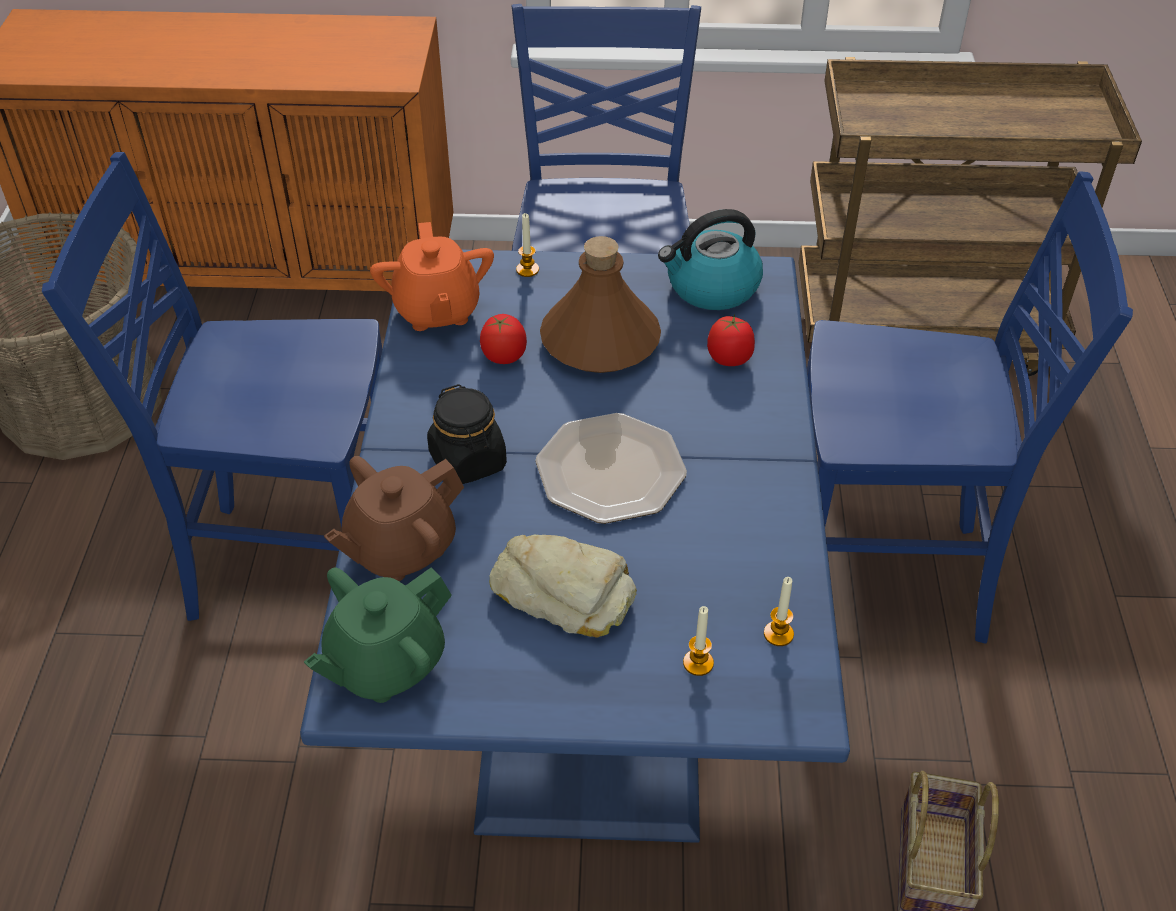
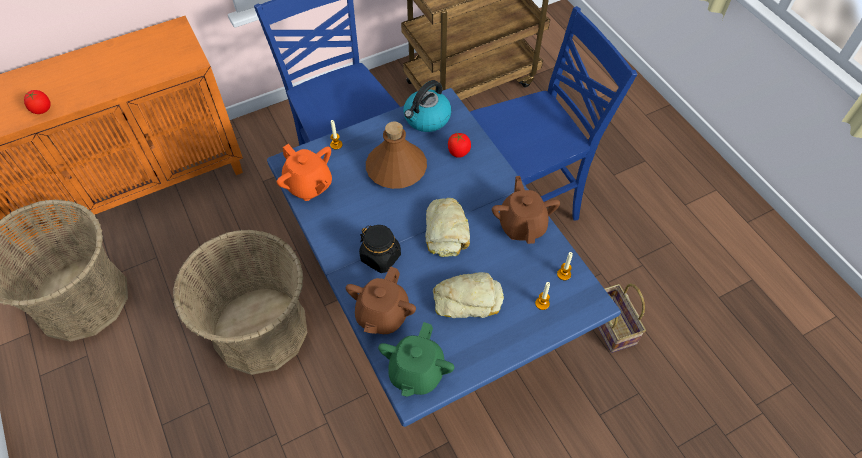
camera: 30 degrees left, 10 degrees up
(295, 565) = (260, 330): blue chair -> basket
(504, 356) = (358, 196): tomato -> tomato (42, 109)
(612, 470) = (446, 231): plate -> bread
(759, 519) = (522, 225): none -> brown teapot

